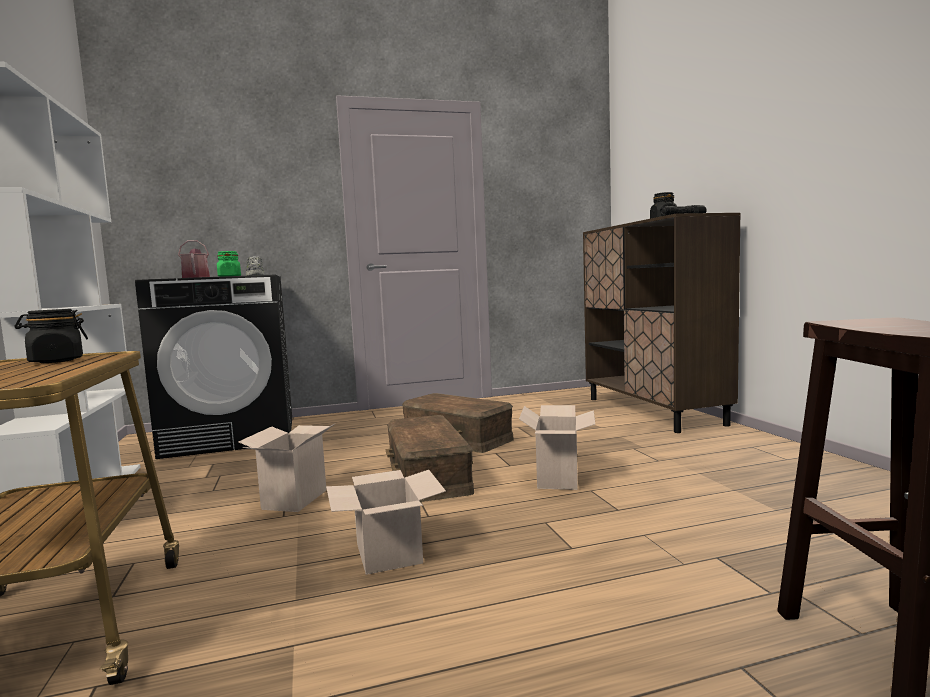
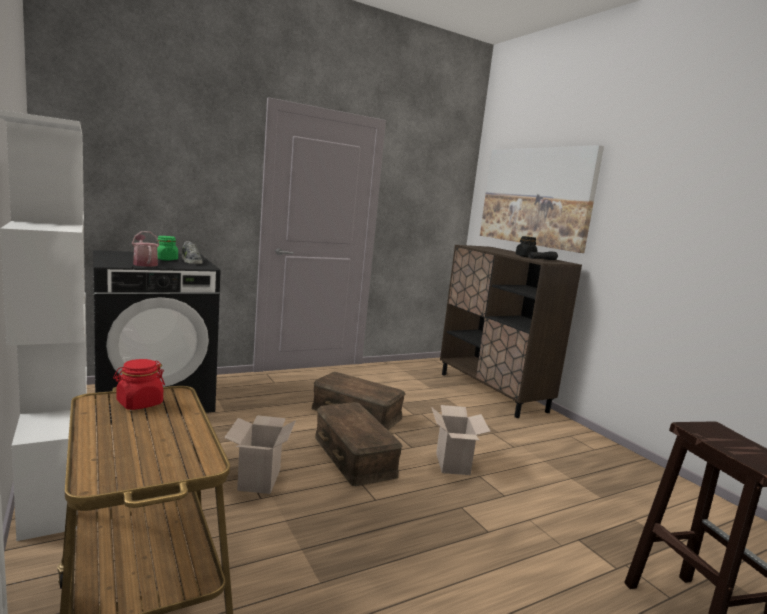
camera: 15 degrees left, 5 degrees up
(56, 361) = (139, 403): black jar -> red jar
(387, 552) = (363, 536): cardboard box -> none
(676, 150) = (535, 197): none -> picture

